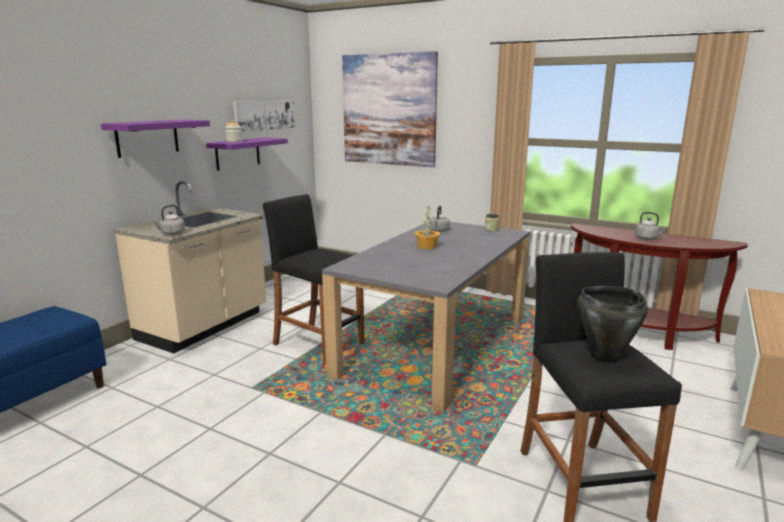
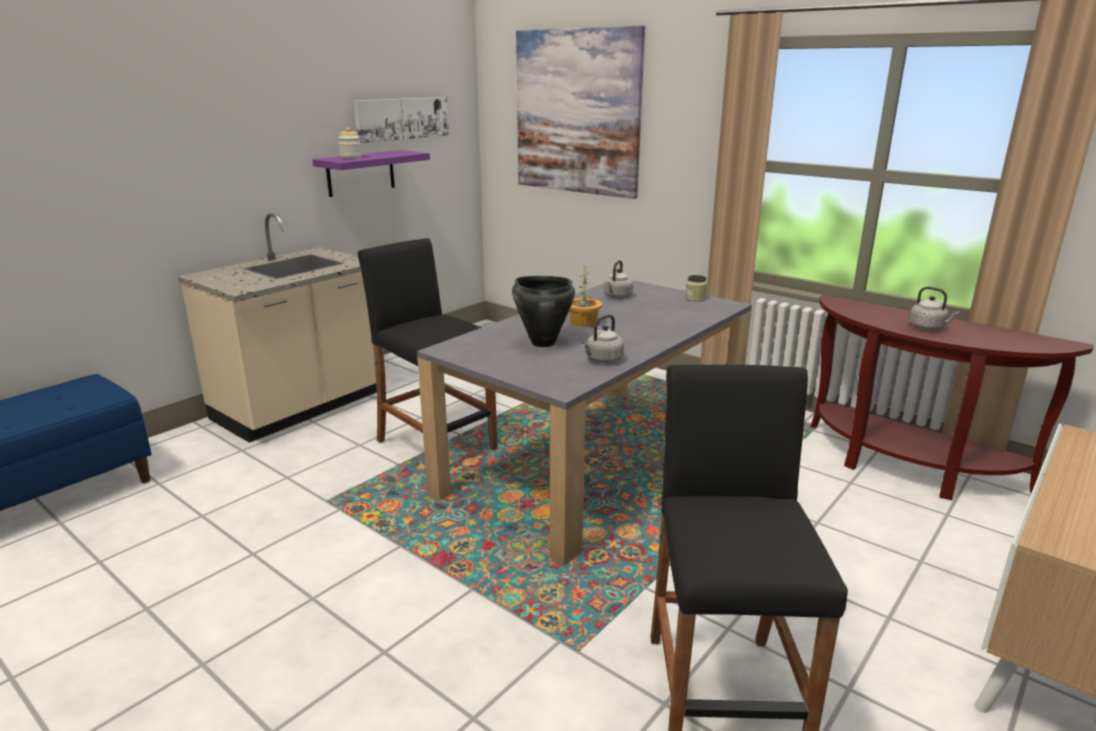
camera: 10 degrees right, 5 degrees up
(147, 138) = (225, 153): purple shelf -> none
(171, 233) = (242, 287): grey kettle -> grey kettle (602, 360)
(604, 357) = (743, 530): black cooking pot -> black cooking pot (542, 342)

